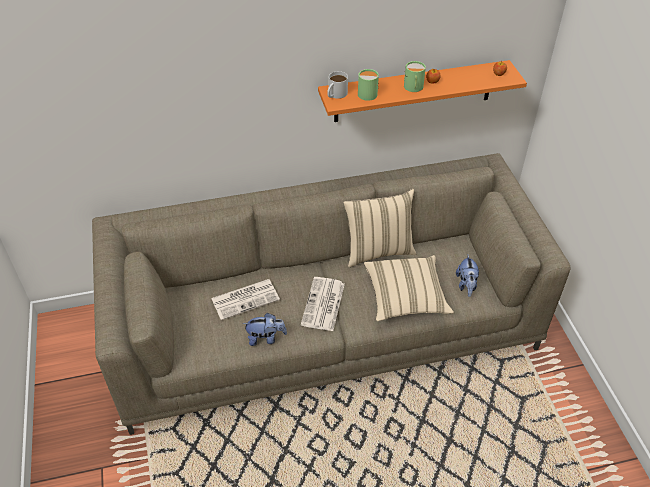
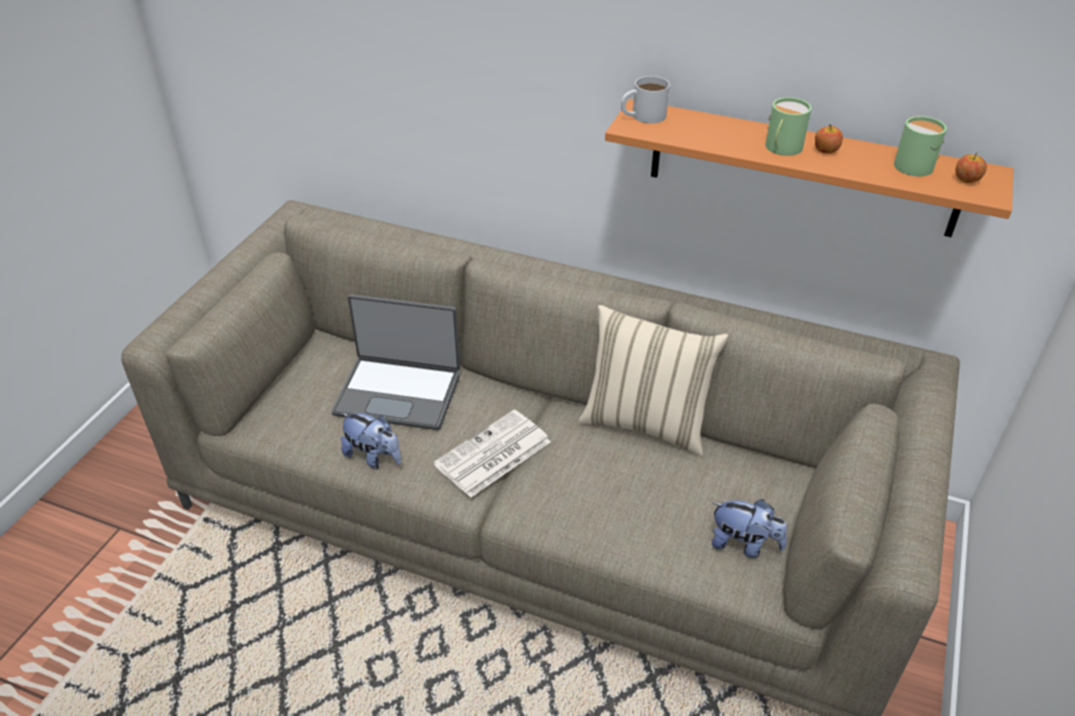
camera: 35 degrees right, 5 degrees down
(246, 299) = (399, 393): newspaper -> laptop
(368, 93) = (696, 130): green mug -> green mug (916, 165)
(405, 297) = (624, 509): beige pillow -> none
(466, 285) = (744, 544): plush toy -> plush toy turned 105 degrees counterclockwise

